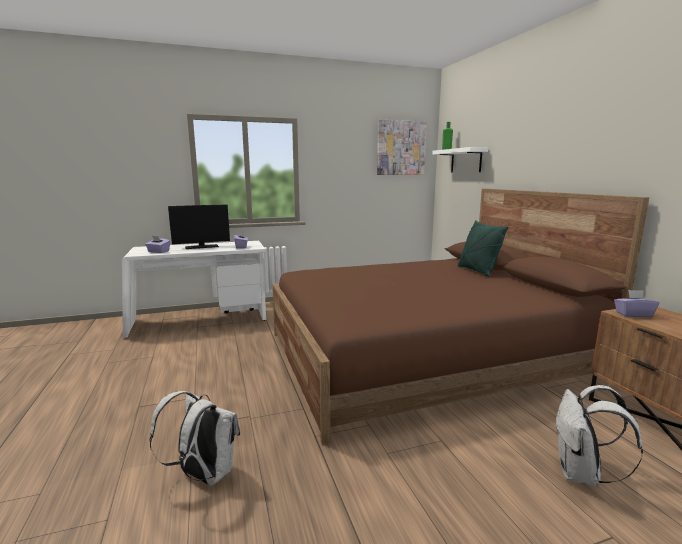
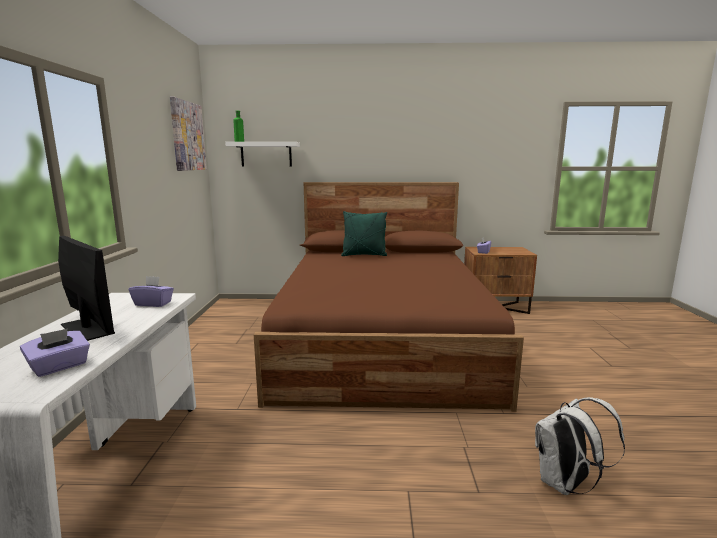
camera: 70 degrees left, 0 degrees up
(201, 247) = (87, 329): monitor -> monitor turned 45 degrees counterclockwise
(581, 474) = (544, 338): white backpack -> none

